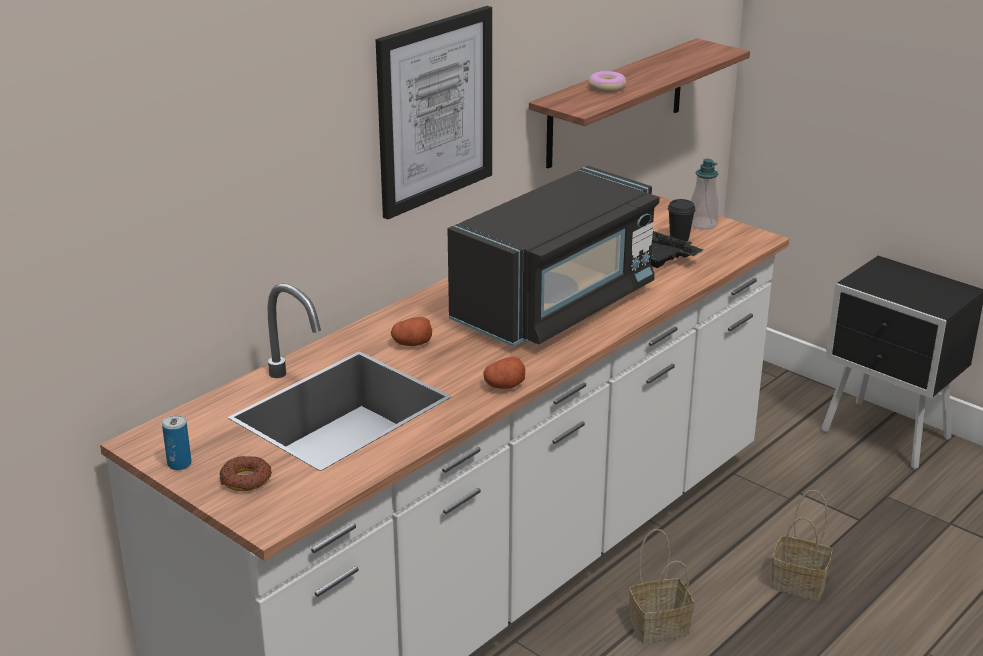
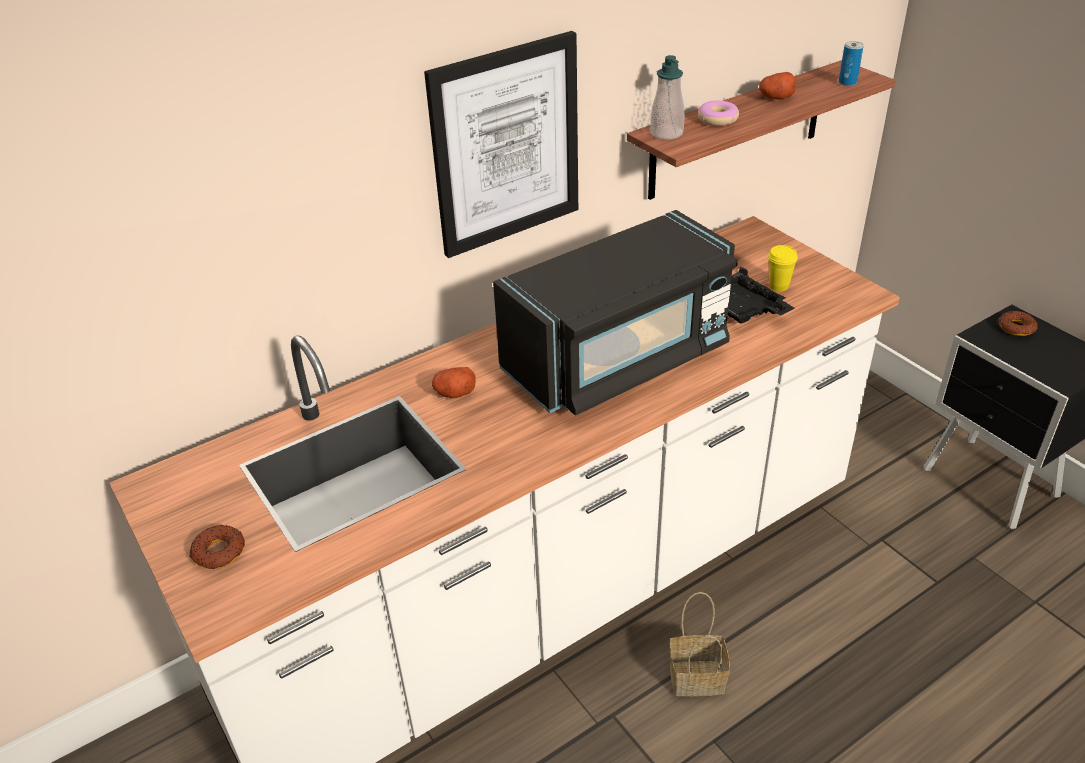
camera: 15 degrees right, 10 degrees up
(179, 464) = (167, 520): can -> can (847, 82)
(504, 386) = (525, 462): potato -> potato (776, 98)
(679, 238) = (778, 286): black cup -> yellow cup
(702, 224) = (810, 269): soap dispenser -> soap dispenser (666, 133)
(800, 583) = (855, 650): basket -> none
(887, 272) = (1016, 327): none -> donut

